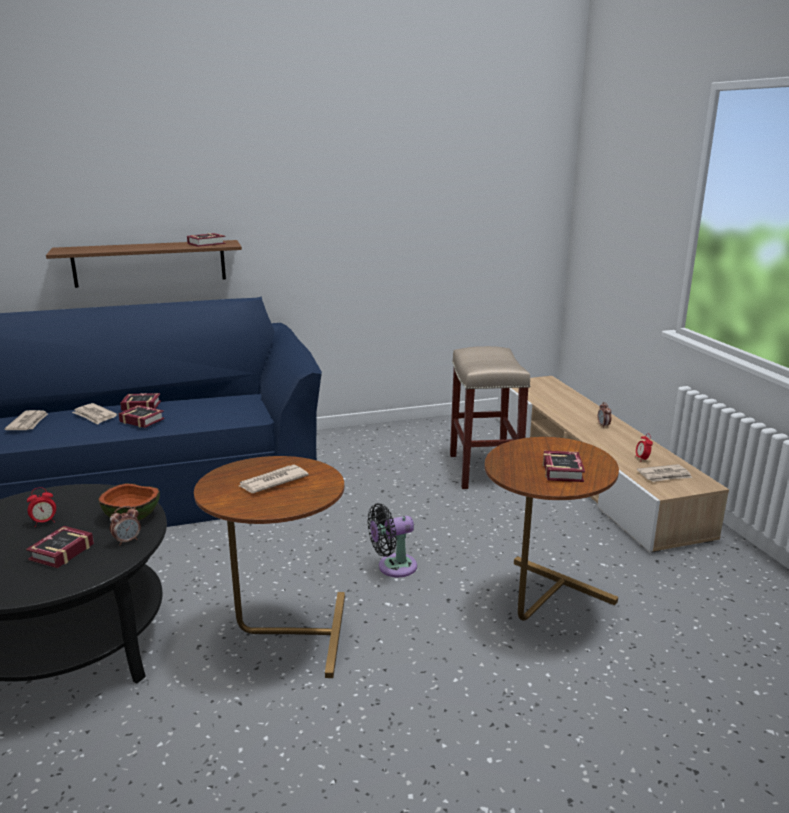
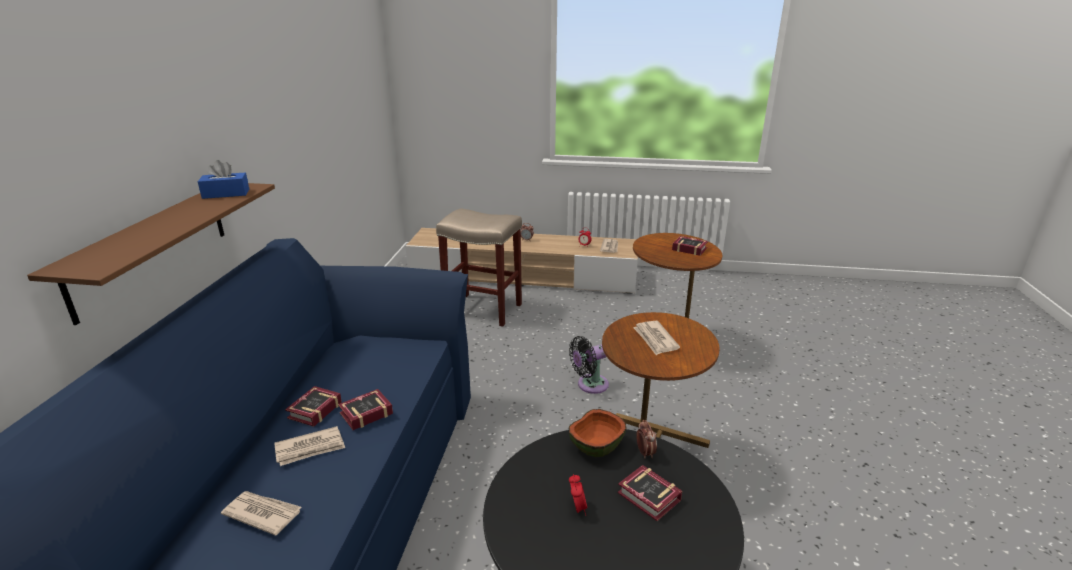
camera: 65 degrees left, 5 degrees up
(208, 244) = (226, 194): book -> blue tissue box
(393, 567) = (589, 385): black fan -> black fan turned 60 degrees clockwise

